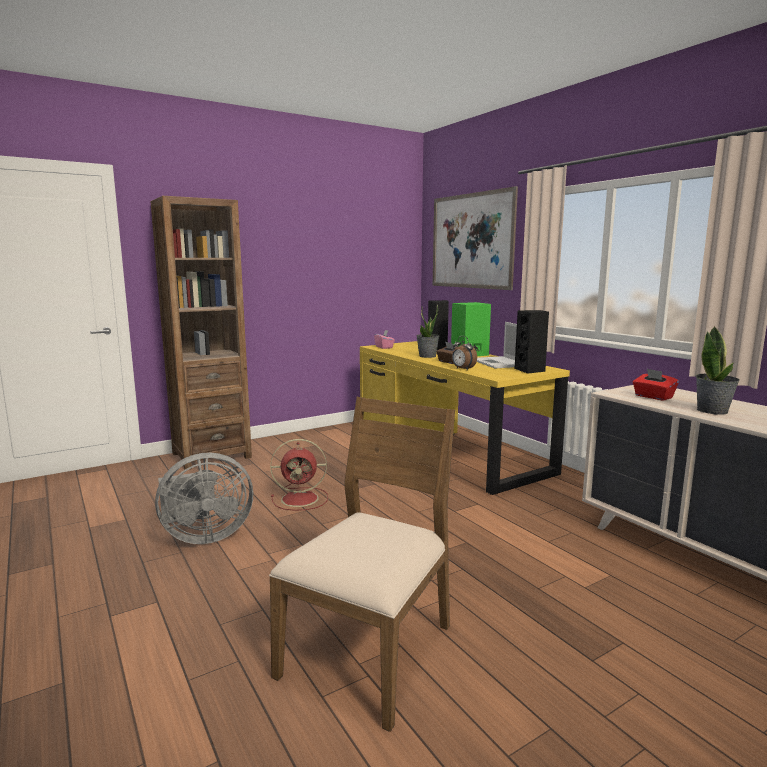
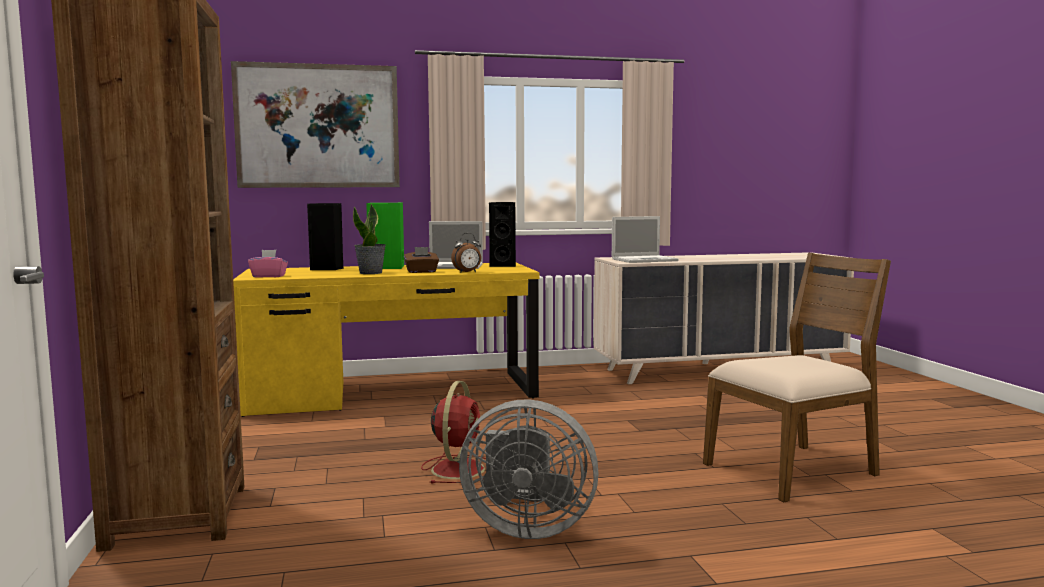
camera: 70 degrees left, 5 degrees down
(204, 536) = (526, 527): grey fan -> grey fan turned 105 degrees clockwise
(370, 650) = (793, 470): brown chair -> brown chair turned 105 degrees clockwise
(653, 397) = (645, 260): red tissue box -> laptop
(712, 411) = (691, 259): potted plant -> none

